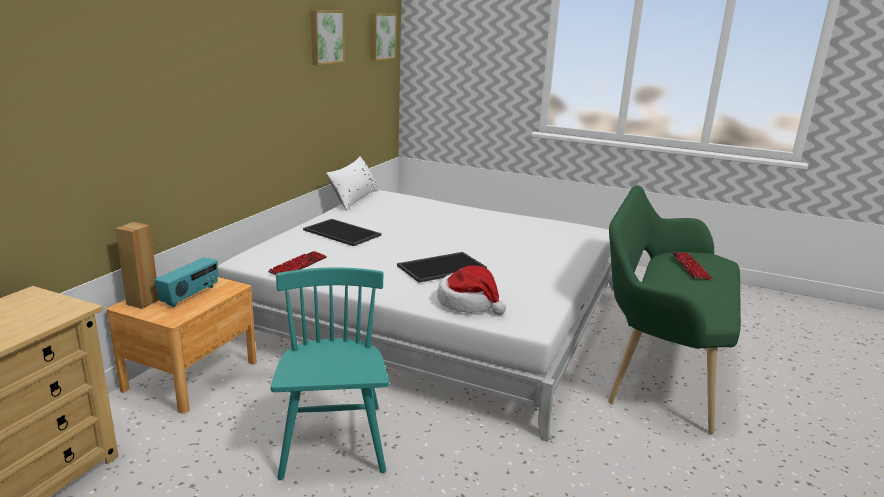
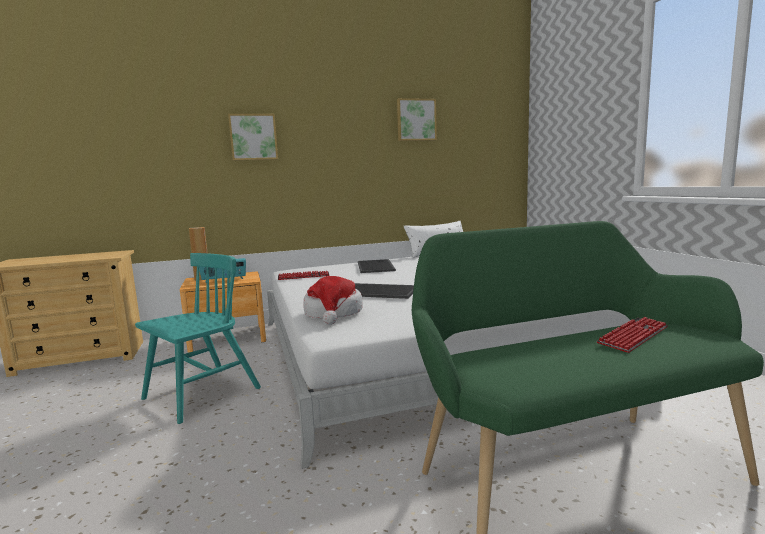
camera: 50 degrees right, 10 degrees down
(381, 36) = (496, 121): picture -> picture (253, 137)

